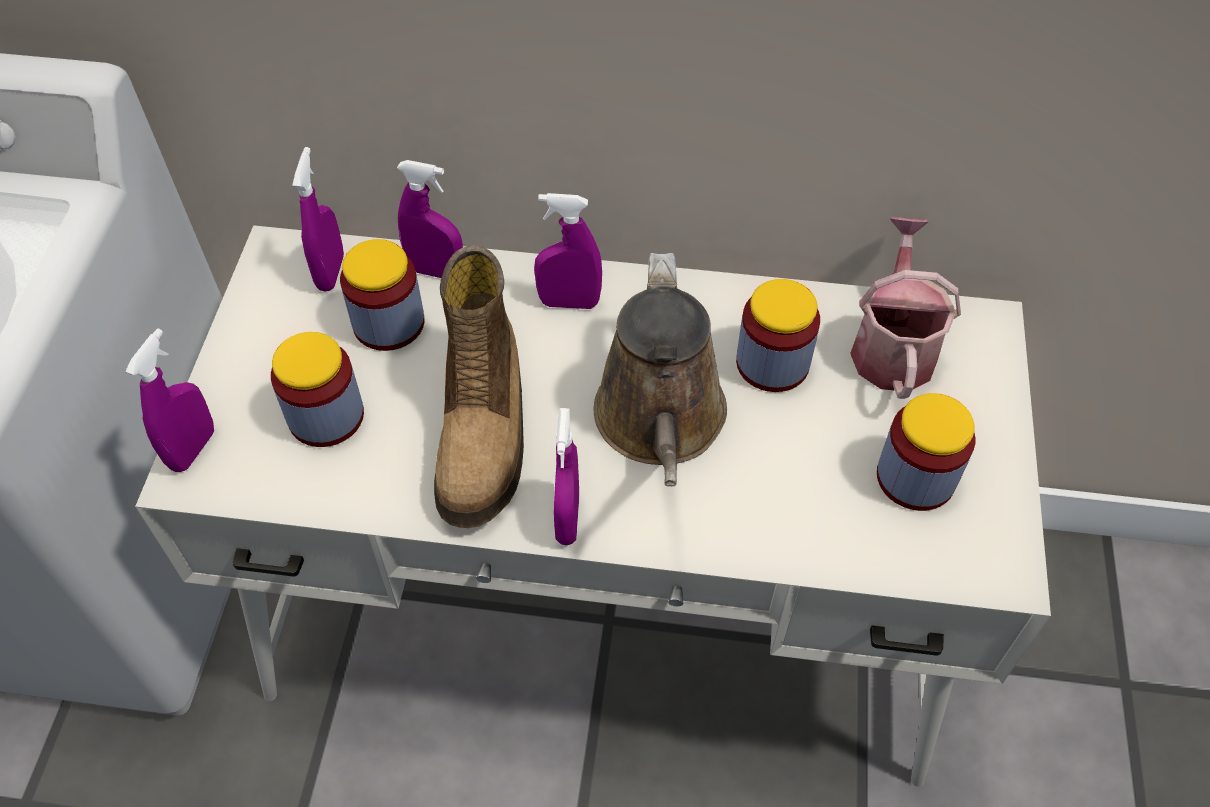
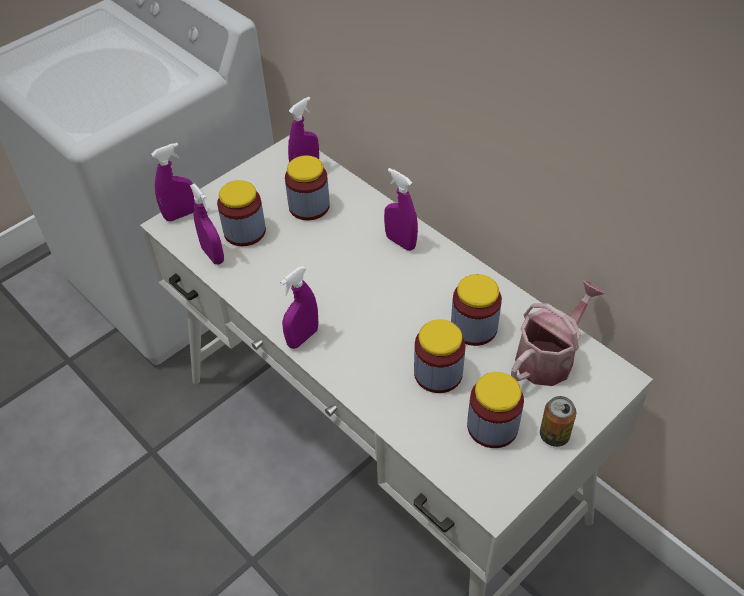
camera: 40 degrees right, 5 degrees down
(436, 271) = (352, 194): purple spray bottle -> purple spray bottle (213, 255)
(485, 432) = (304, 278): boot -> none
(660, 423) = (388, 322): brown watering can -> none
(788, 452) = (438, 373): none -> jar
(990, 441) = (554, 435): none -> can

